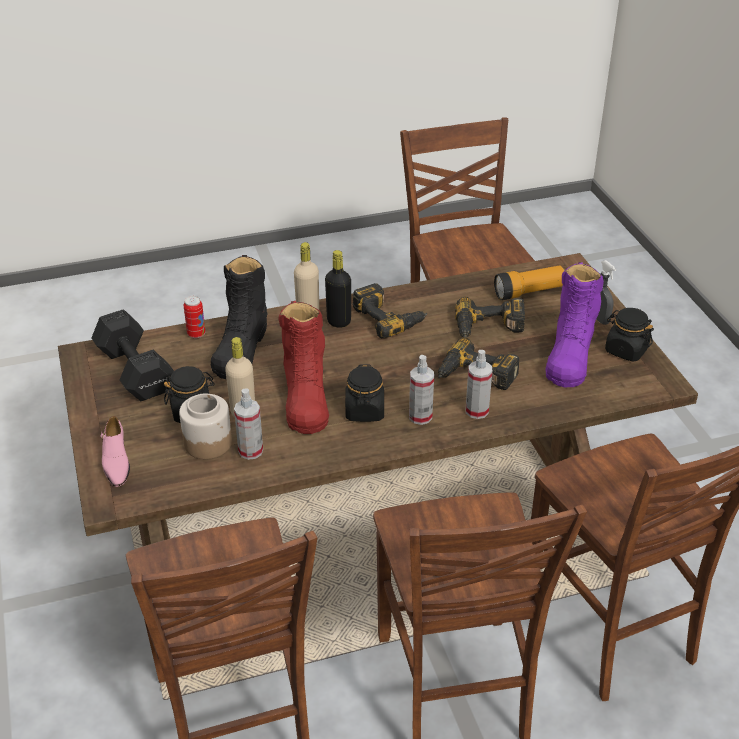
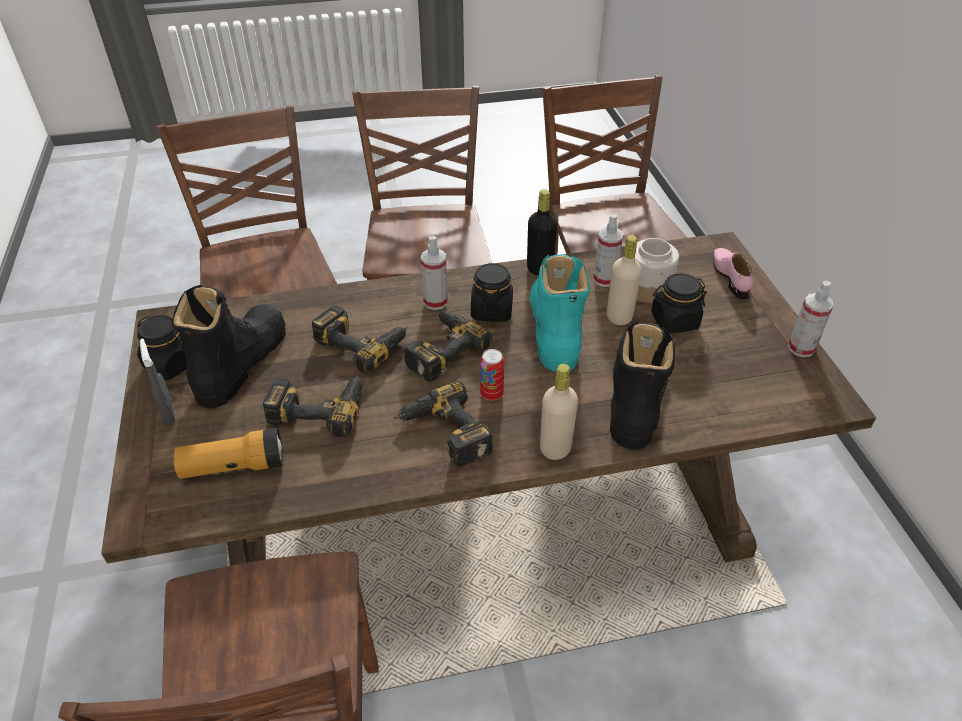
camera: 175 degrees left, 5 degrees up
(134, 373) = (756, 370): black dumbbell -> none
(196, 334) = (701, 422): can -> can (491, 394)
(305, 397) = (554, 329): red boot -> turquoise boot
(339, 321) = (513, 431): black bottle -> black bottle (539, 269)
(405, 374) = (440, 349): none -> power drill
(477, 411) = (376, 304): spray bottle -> spray bottle (801, 348)
(570, 355) = (241, 362): purple boot -> black boot

